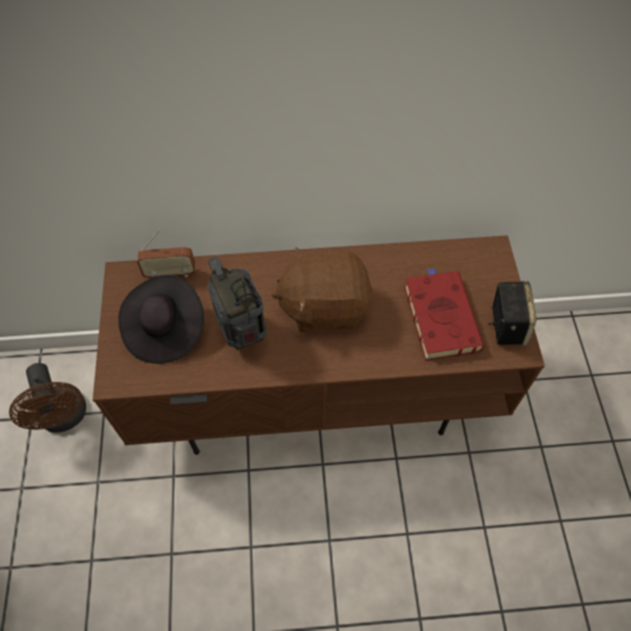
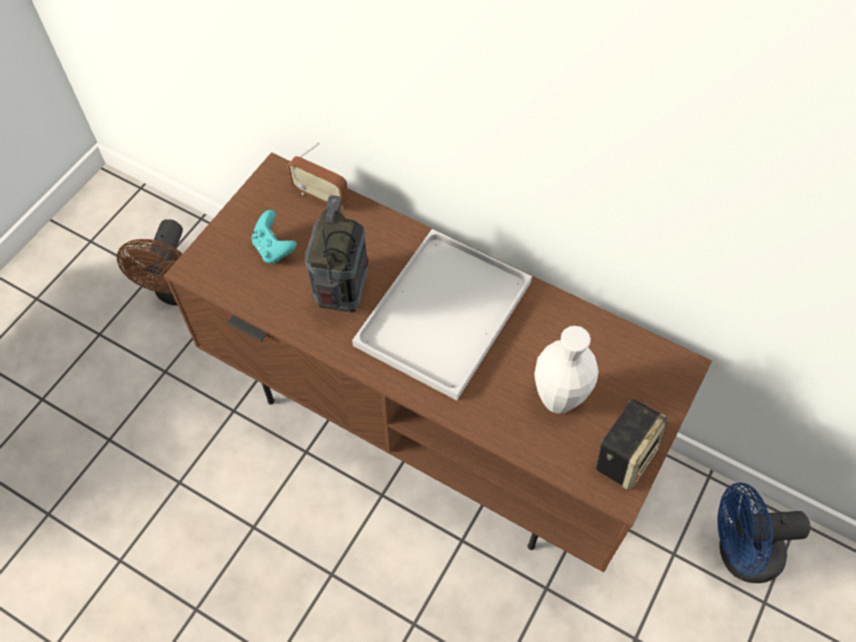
camera: 35 degrees right, 0 degrees up
(165, 330) = (274, 249): black hat -> turquoise game controller
(324, 306) = (443, 317): brown plush toy -> white tray
(440, 315) = (558, 400): red book -> white vase
(557, 355) = (739, 553): none -> blue fan

